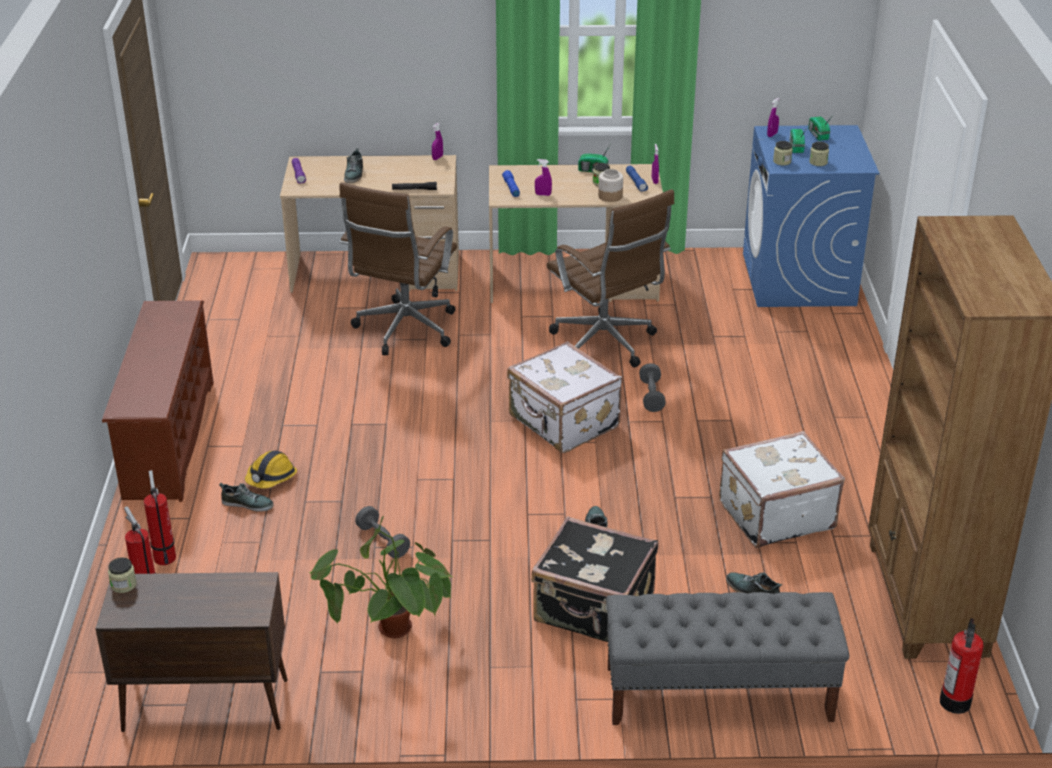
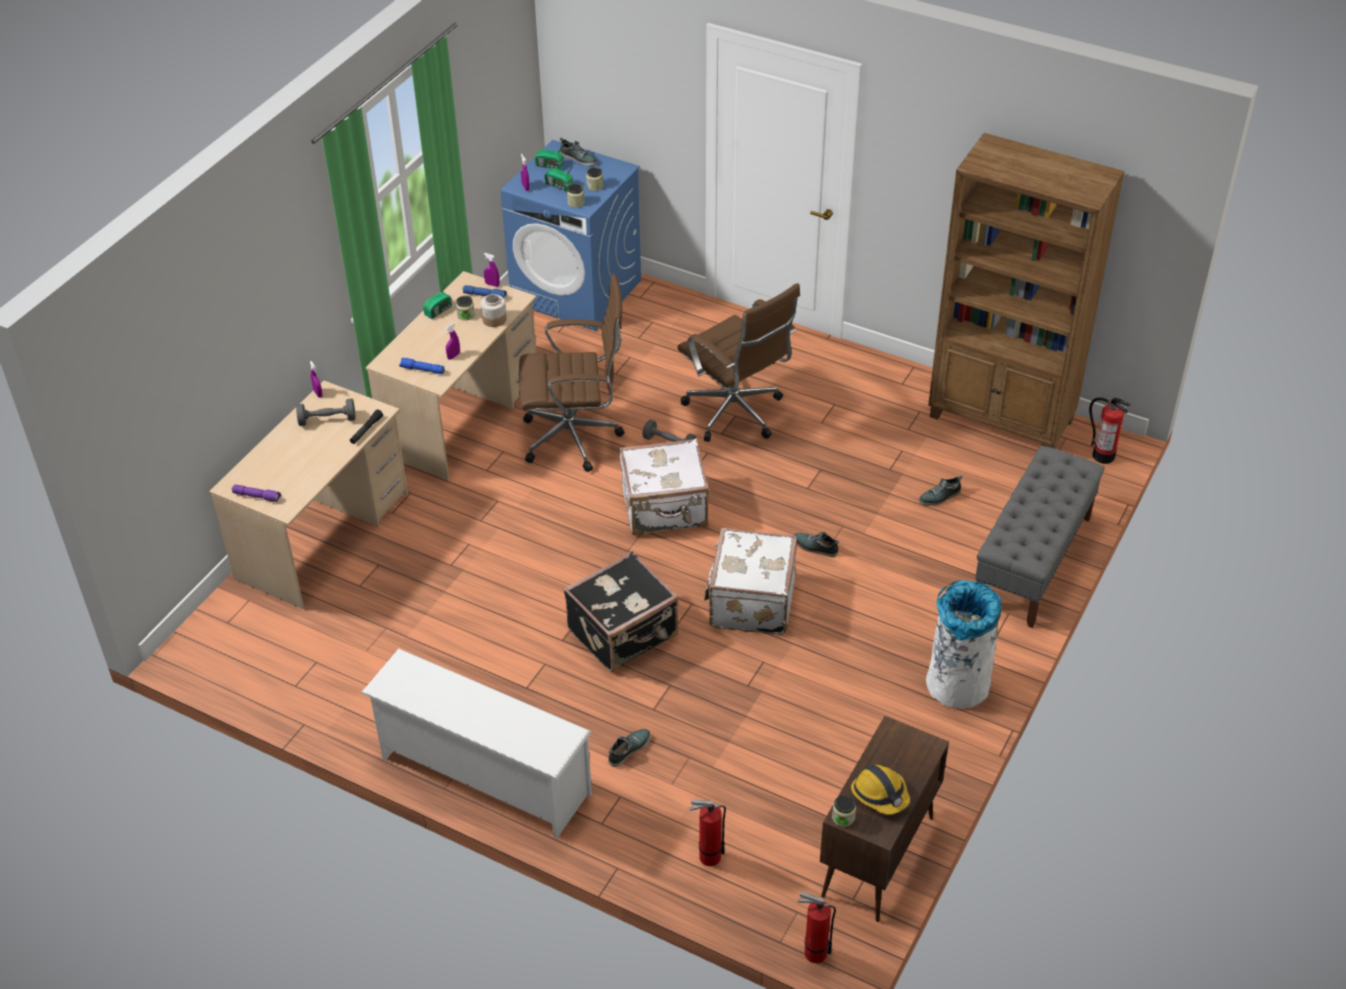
camera: 60 degrees left, 10 degrees up
(164, 556) = (664, 829): fire extinguisher -> fire extinguisher (812, 952)
(167, 438) = (482, 777): brown shoe rack -> white shoe rack
(271, 478) = (602, 721): hard hat -> hard hat (880, 794)
(354, 174) = (295, 458): shoe -> shoe (578, 158)
(383, 541) = (743, 677): grey dumbbell -> grey dumbbell (327, 420)
(391, 640) = (869, 716): potted plant -> none
(403, 331) = (443, 553): brown office chair -> brown office chair (736, 415)
(480, 690) = (957, 685): none -> white trash can
(594, 610) = (908, 587): black suitcase -> black suitcase (624, 633)
(775, 514) = (864, 446): white suitcase -> white suitcase (750, 602)

